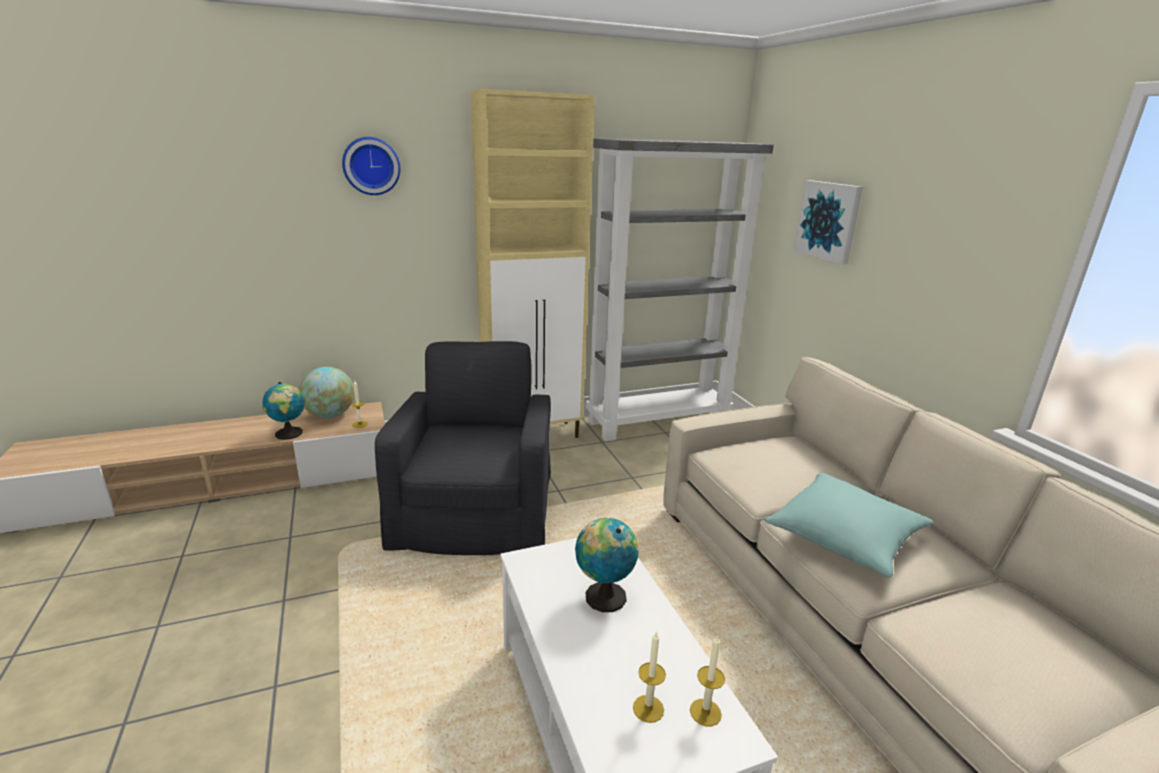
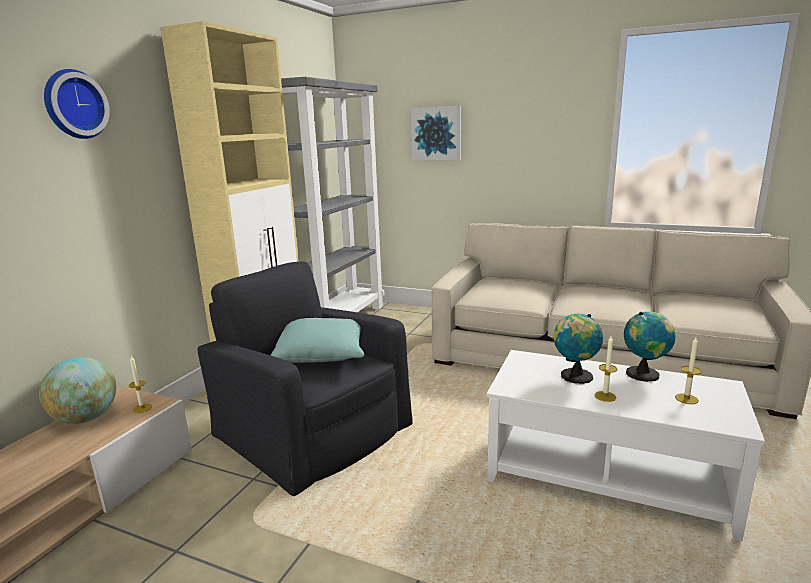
camera: 45 degrees left, 5 degrees down
(289, 434) = (70, 452): globe -> globe (645, 374)
(705, 712) = (700, 385): candle -> candle (605, 396)
(845, 538) = (597, 302): turquoise pillow -> turquoise pillow (322, 354)

